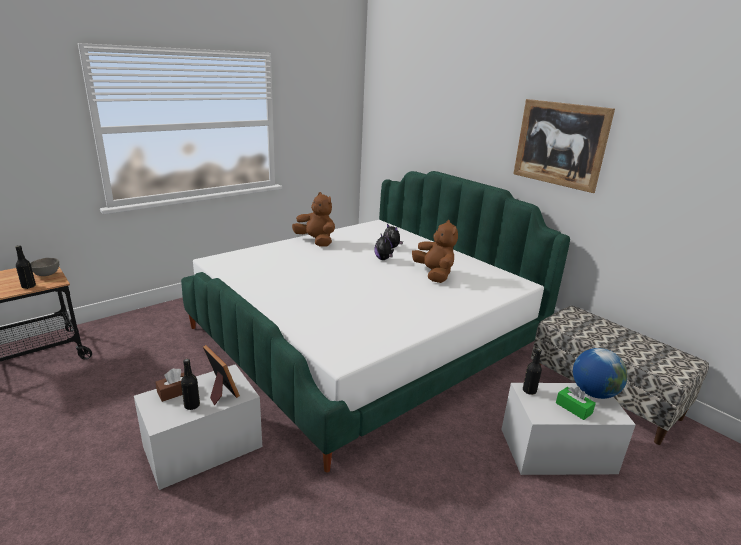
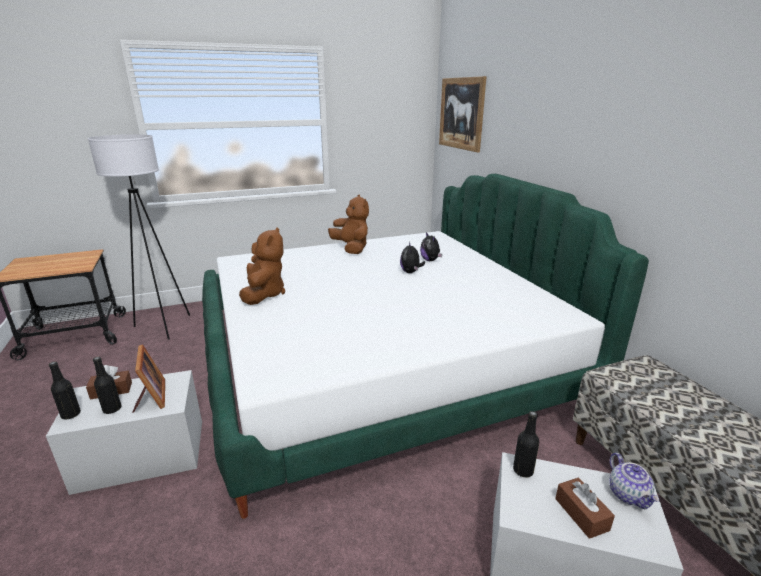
camera: 20 degrees right, 0 degrees up
(28, 286) = (58, 269): black bottle -> black bottle (71, 414)
(47, 274) = (83, 260): grey bowl -> none
(131, 335) = (163, 326): none -> white floor lamp
(434, 274) = (459, 294): brown plush toy -> brown plush toy (264, 294)
(560, 144) = (642, 126): picture -> picture (461, 113)
(573, 408) = (581, 514): green tissue box -> brown tissue box
(593, 393) = (628, 495): globe -> teapot

